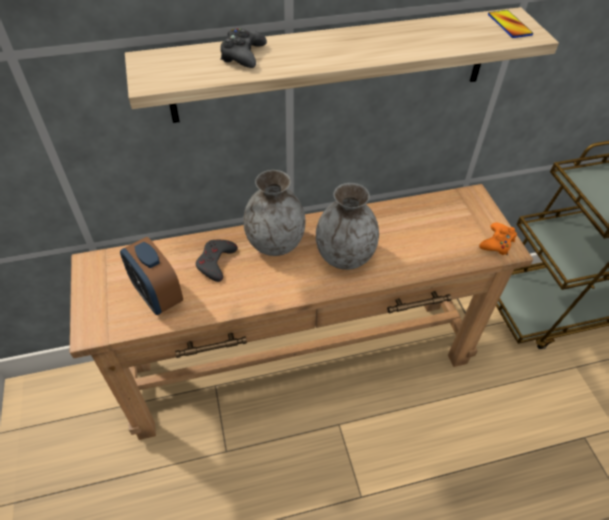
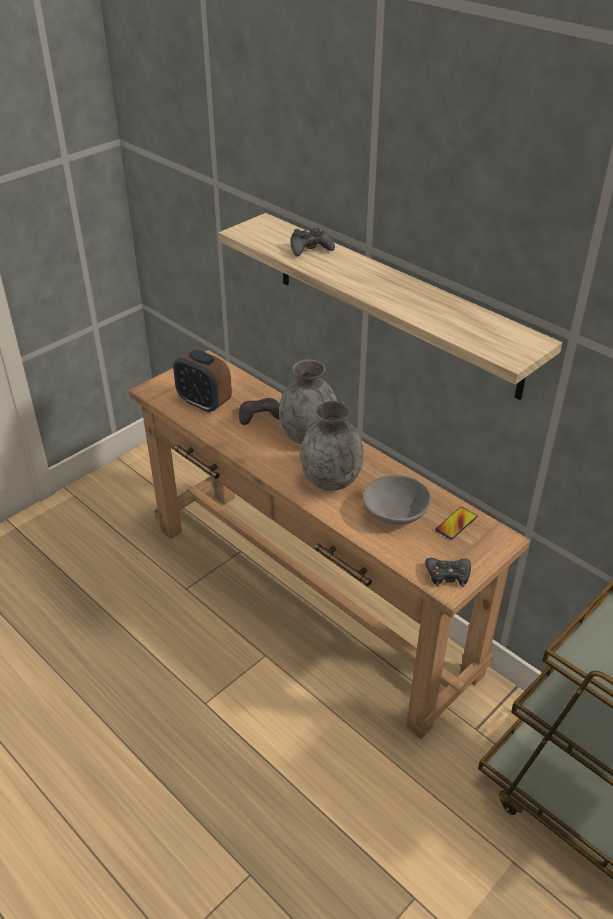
camera: 60 degrees right, 10 degrees down
(157, 296) = (204, 403): alarm clock -> alarm clock turned 75 degrees counterclockwise
(413, 238) = (395, 514): none -> grey bowl
(497, 243) = (448, 575): orange game controller -> black game controller
(509, 25) = (513, 342): phone -> phone (456, 524)

